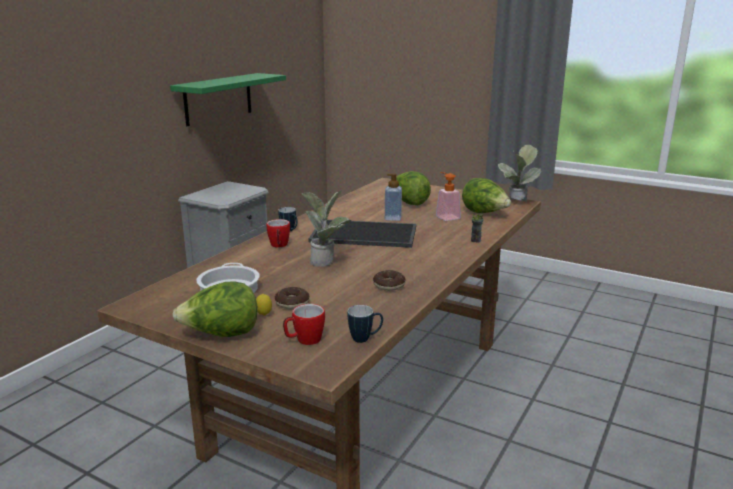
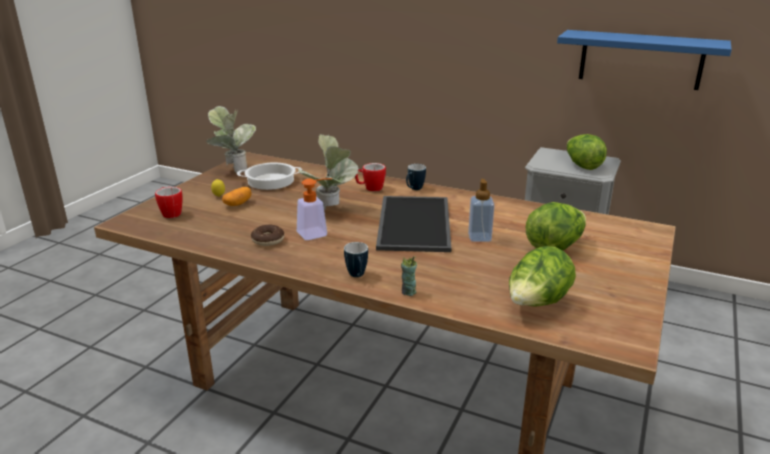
camera: 85 degrees right, 5 degrees up
(218, 99) = (640, 59): green shelf -> blue shelf
(221, 335) = (192, 187): lettuce -> lettuce (582, 166)
(292, 303) = (238, 204): donut -> potato
(365, 339) = (163, 234): mug -> mug (357, 276)
(445, 216) = (505, 272): soap dispenser -> soap dispenser (317, 233)
(515, 203) = (615, 339): potted plant -> potted plant (233, 169)

